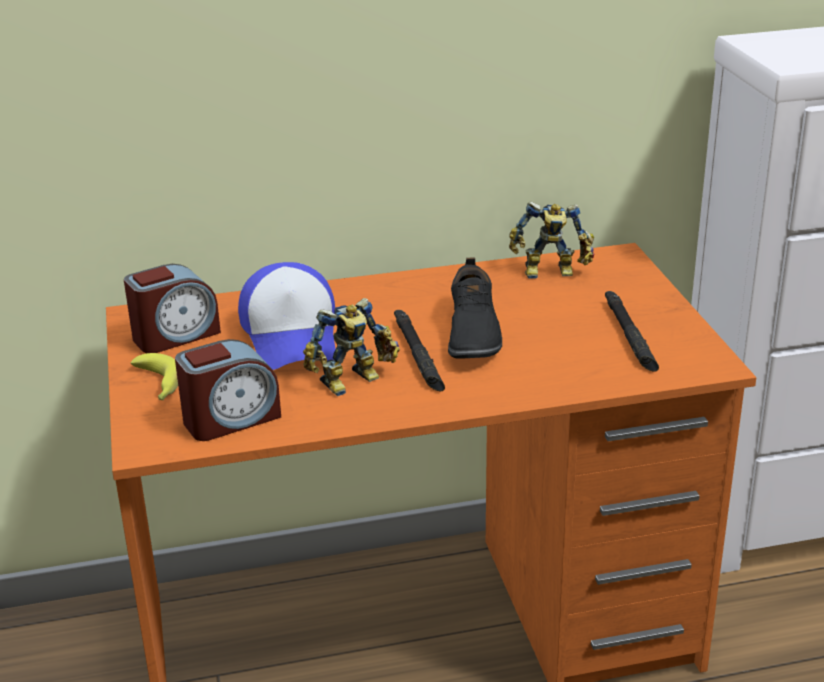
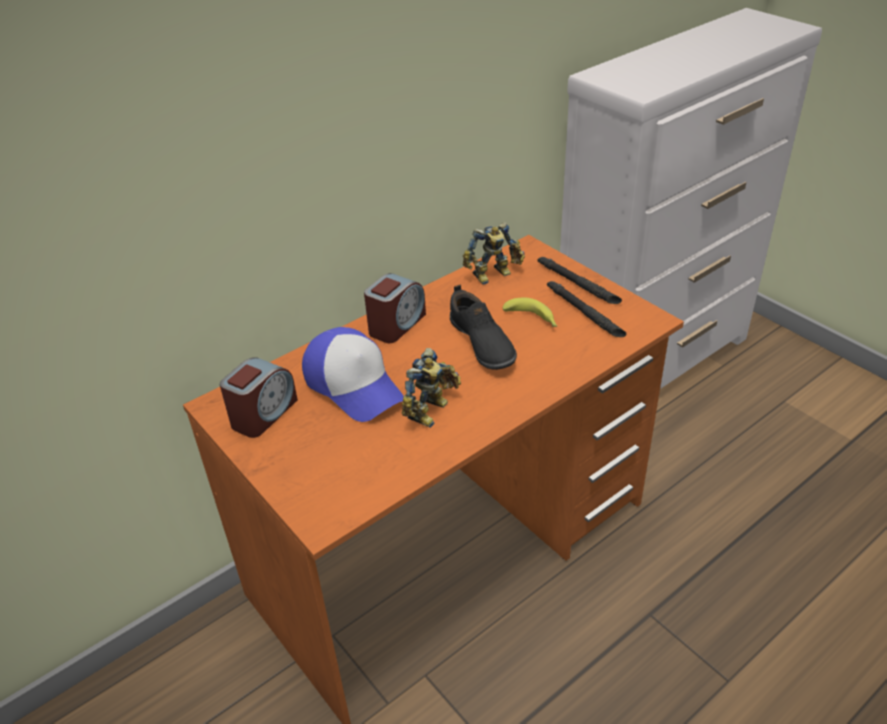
camera: 25 degrees left, 10 degrees up
(158, 386) = (287, 465): banana -> banana (533, 319)
(231, 419) = (368, 475): alarm clock -> alarm clock (396, 324)
(418, 355) = (458, 373): black flashlight -> black flashlight (577, 284)

